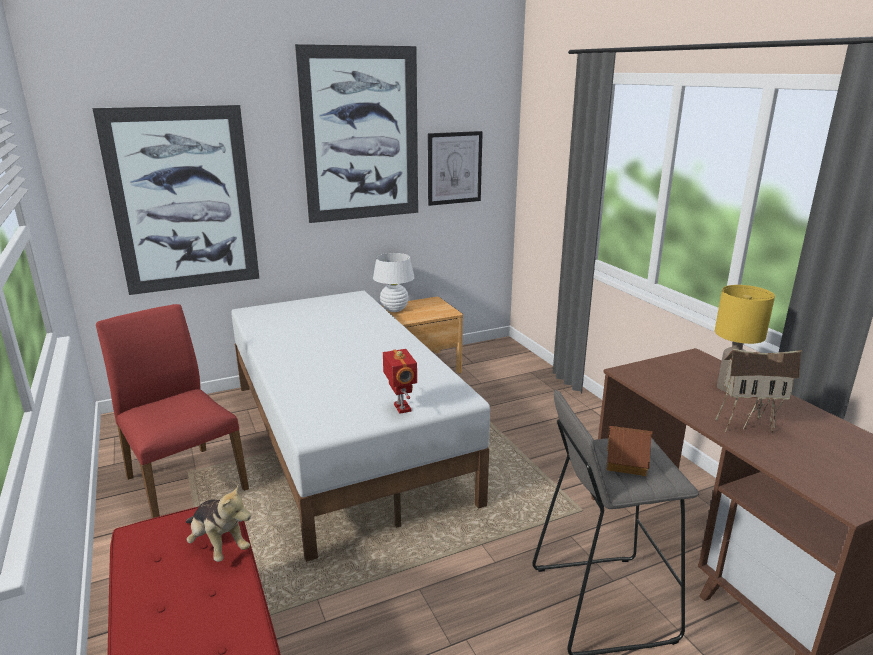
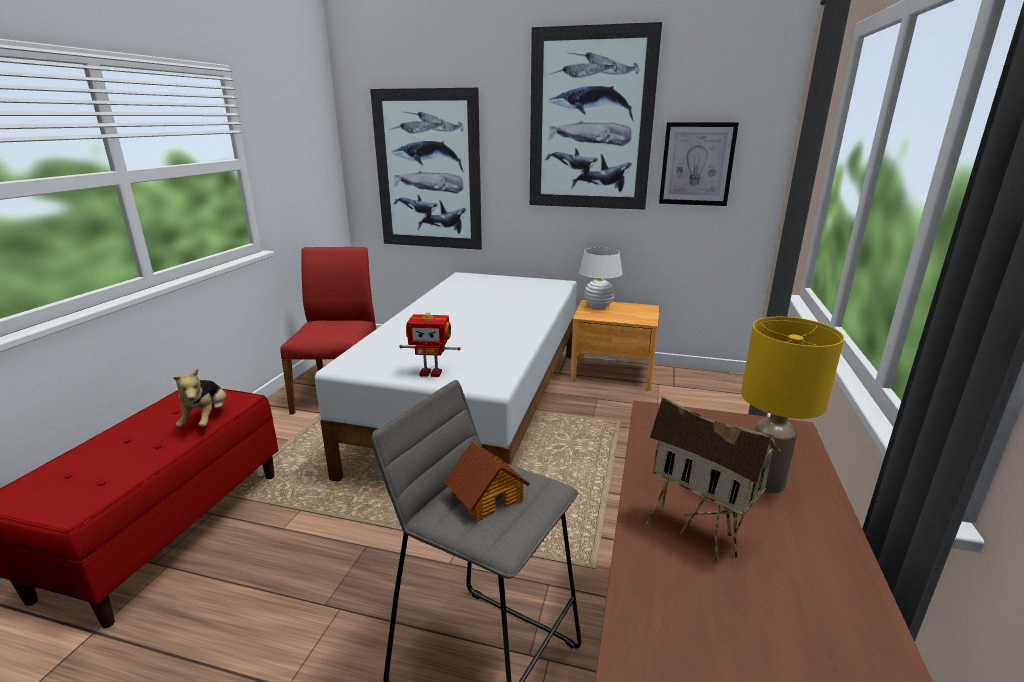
camera: 40 degrees right, 0 degrees up
(401, 408) = (431, 373): toy robot -> toy robot turned 75 degrees clockwise

